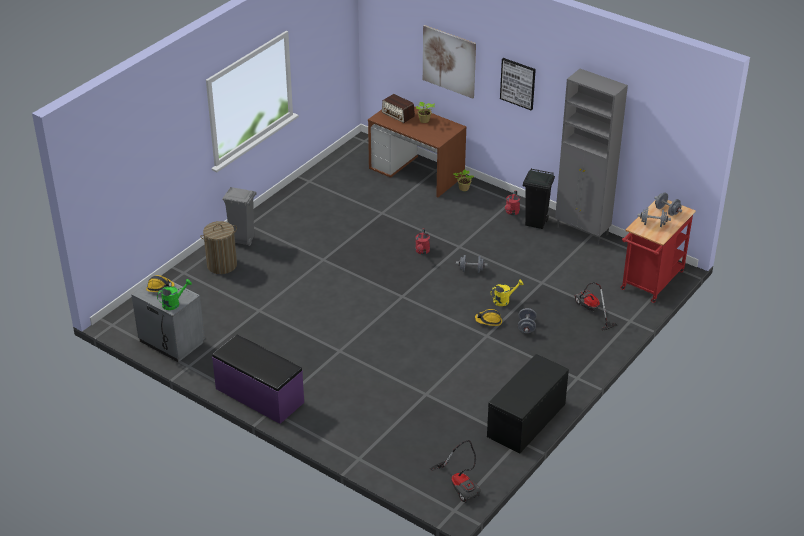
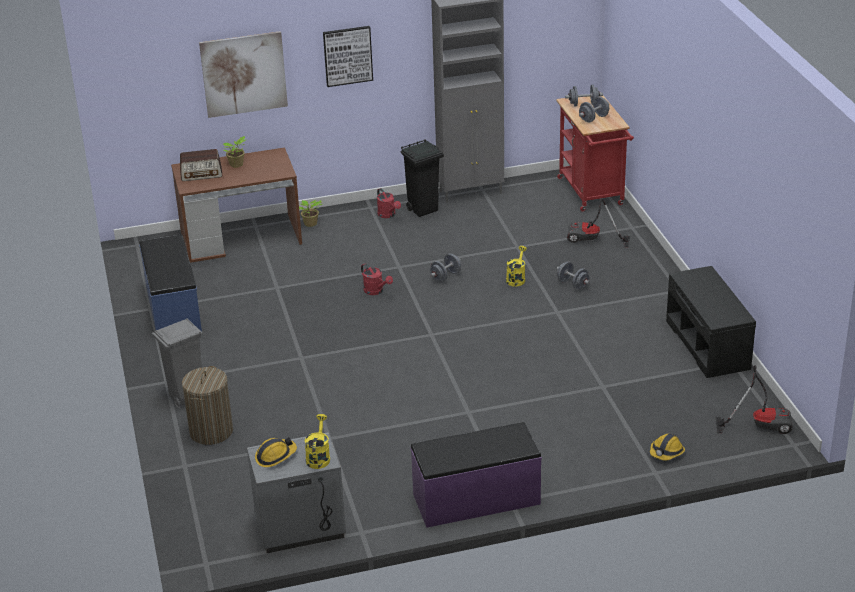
camera: 50 degrees left, 5 degrees down
(174, 303) = (318, 457): green watering can -> yellow watering can
(317, 188) = (172, 308): none -> blue bench
(489, 321) = (536, 301): hard hat -> hard hat (666, 452)

